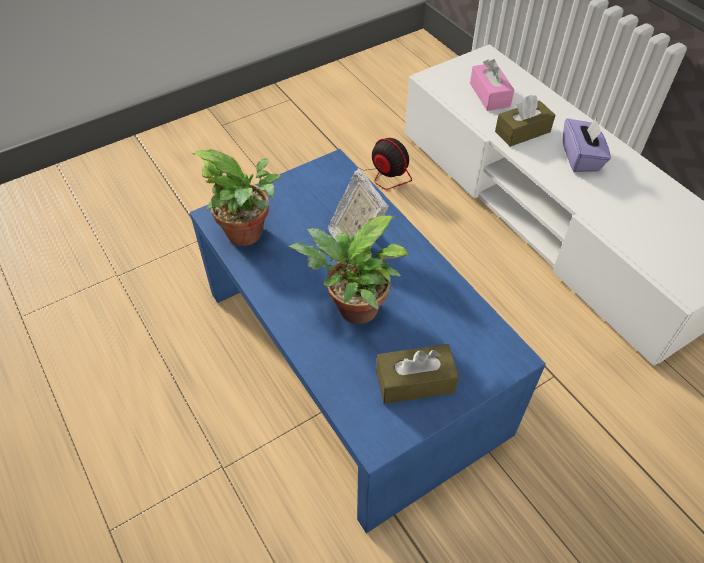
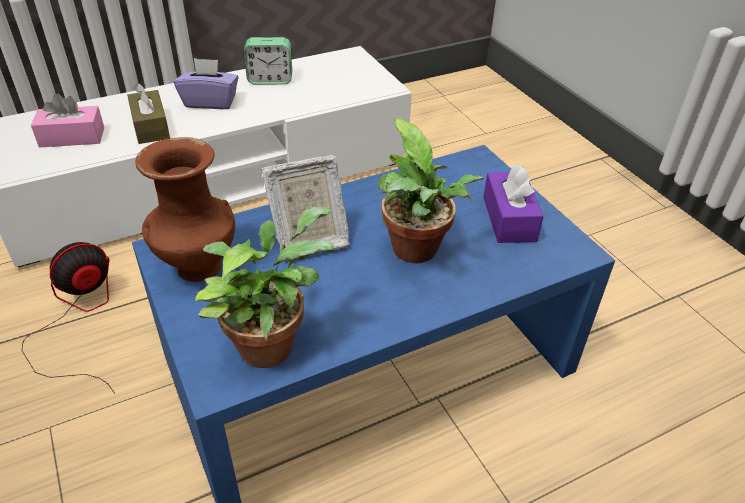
camera: 85 degrees left, 10 degrees down
(316, 185) = (197, 268): none -> brown vase
(415, 381) = (509, 219): brown tissue box -> purple tissue box
(646, 191) = (270, 80): none -> alarm clock

